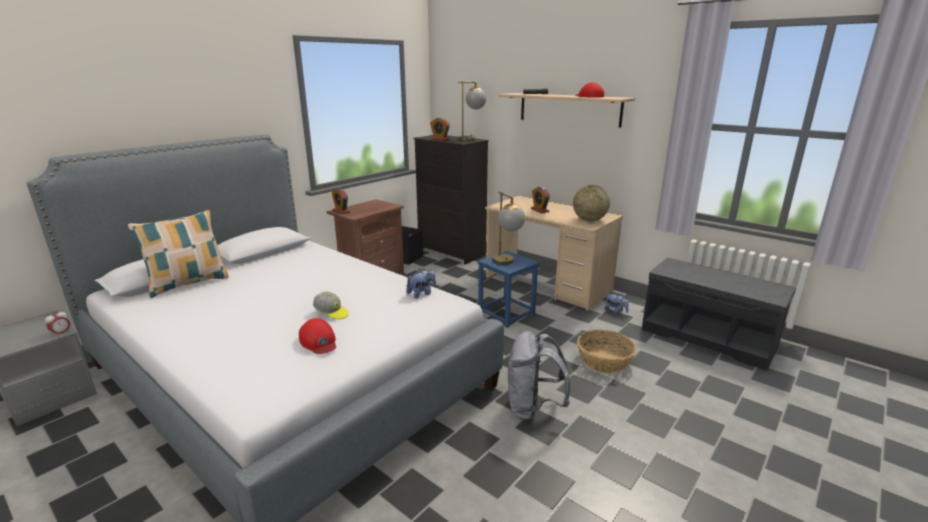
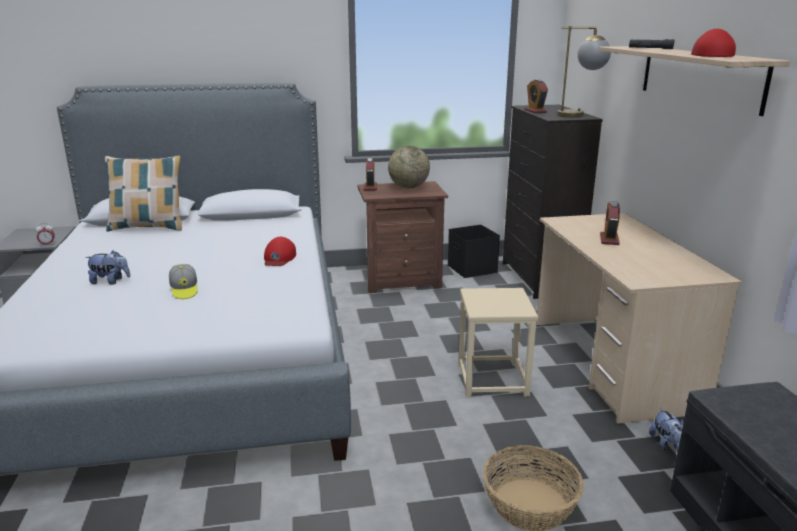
camera: 40 degrees right, 0 degrees up
(318, 341) = (122, 312): red cap -> red cap (279, 258)
(421, 293) = (292, 301): plush toy -> plush toy (110, 281)
(506, 313) = (491, 379): blue stool -> beige stool
(507, 263) = (489, 303): table lamp -> none
(533, 408) = (344, 509): grey backpack -> none
(589, 220) = (658, 273): globe -> globe (408, 187)

